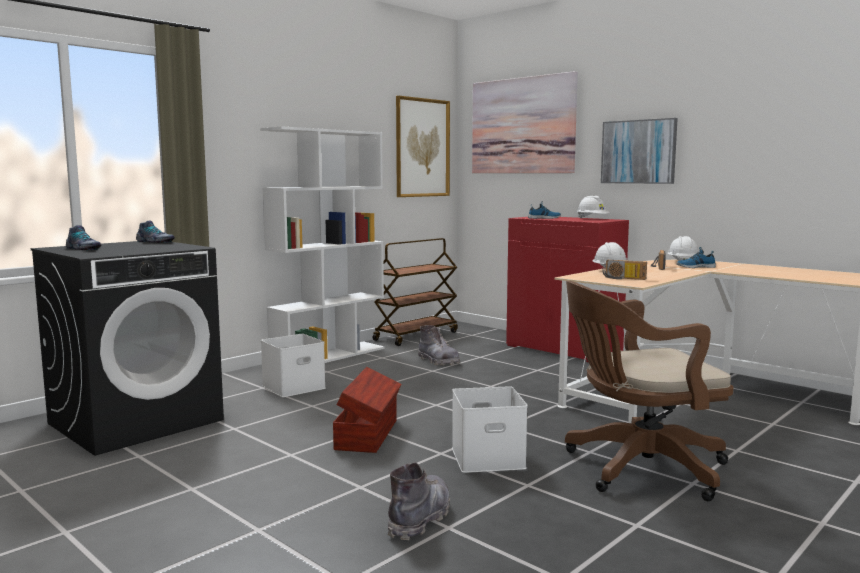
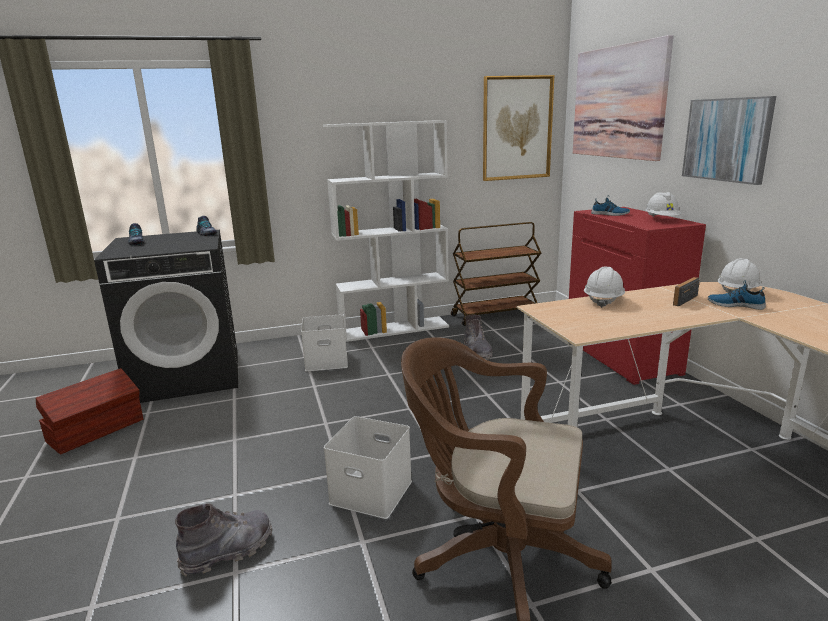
camera: 30 degrees right, 10 degrees up
(368, 434) = (314, 431): brown storage box -> brown storage box (97, 430)
(623, 278) = (588, 320): radio -> none

